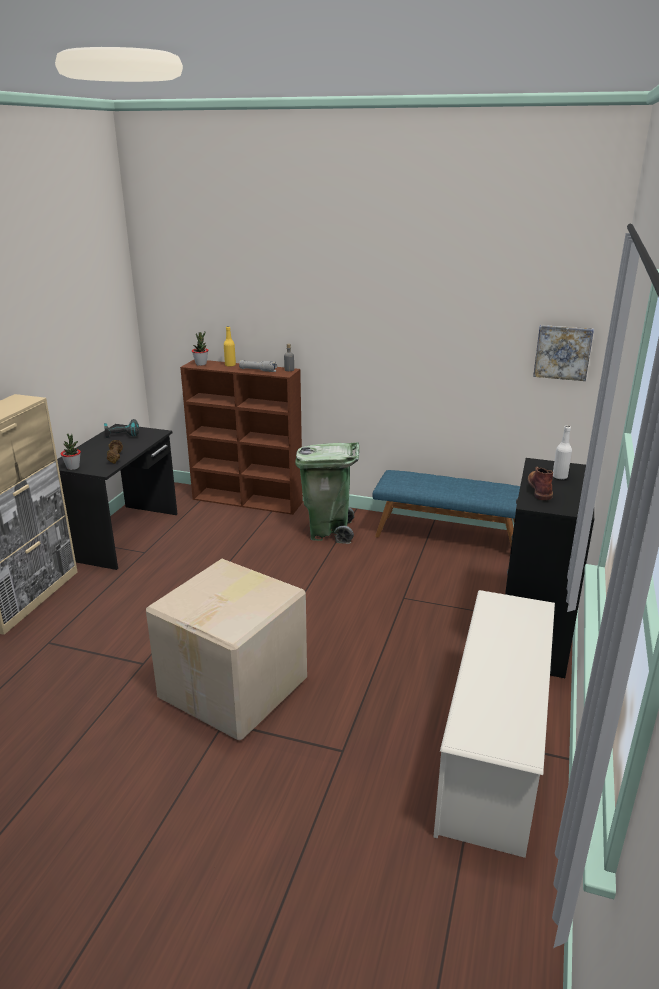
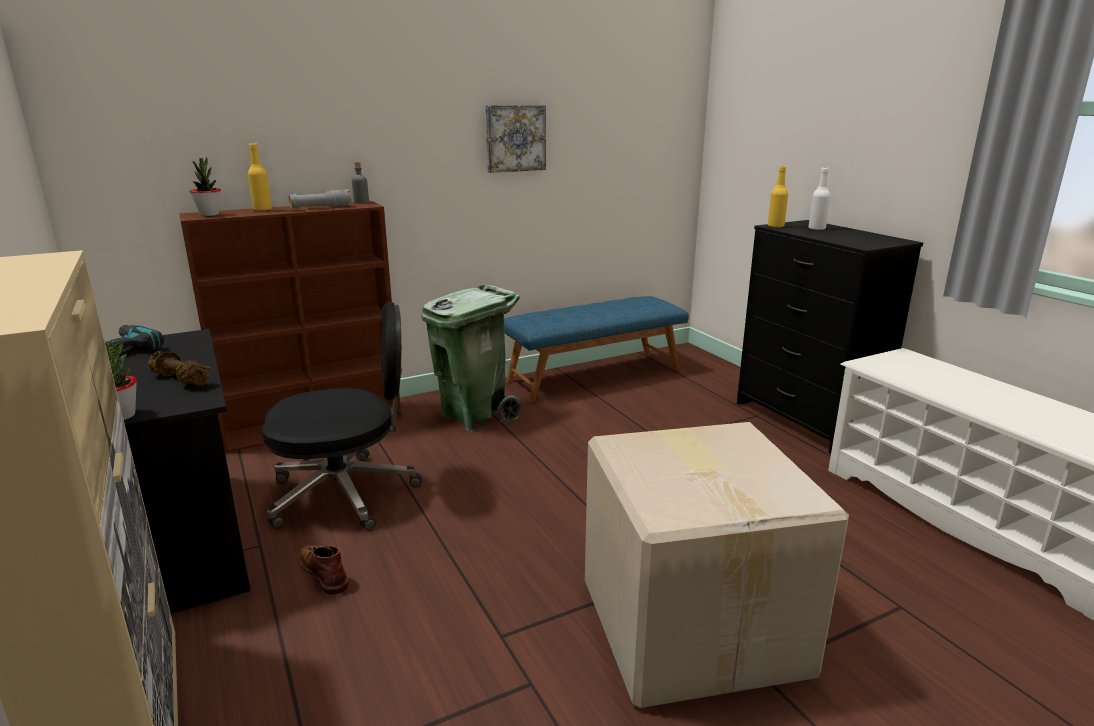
camera: 45 degrees left, 5 degrees down
(206, 545) = (346, 493): none -> black office chair
(537, 464) = (775, 226): none -> yellow bottle
(540, 488) = (832, 237): brown boot -> brown boot (323, 571)
(562, 352) = (668, 135): picture -> picture (515, 138)

